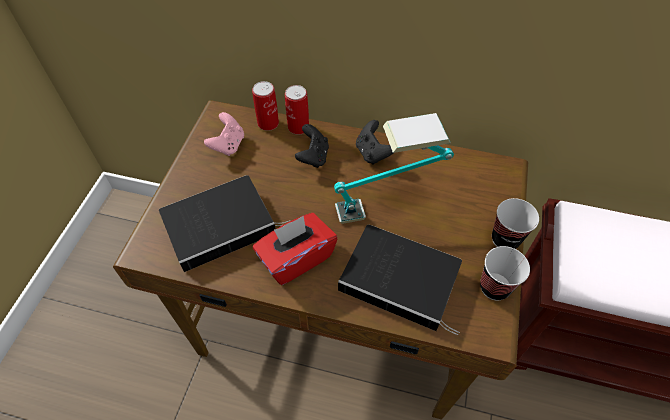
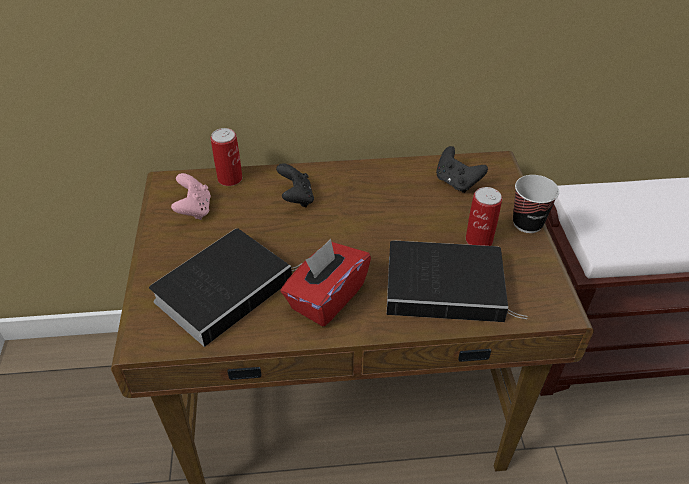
camera: 20 degrees left, 10 degrees down
(298, 127) = (266, 174): can -> can (479, 240)
(372, 153) = (358, 180): black game controller -> black game controller (456, 182)
(387, 205) = (397, 223): table lamp -> none
(494, 287) = (539, 267): cup -> none

